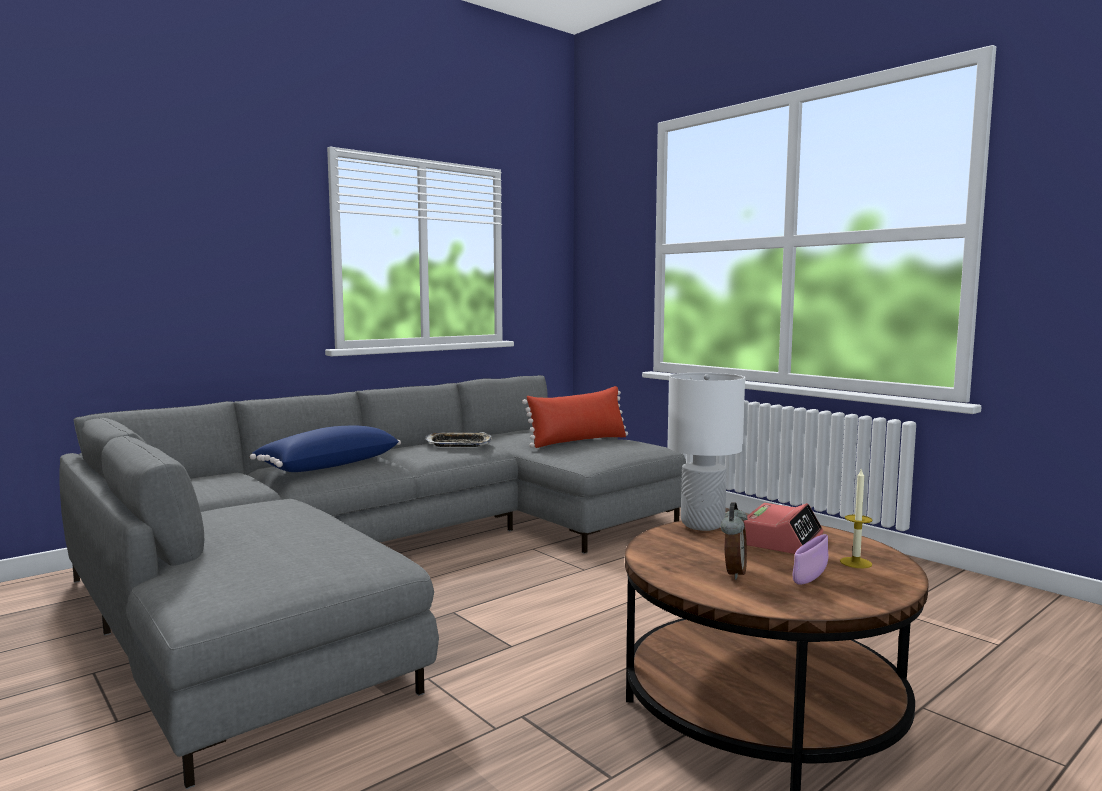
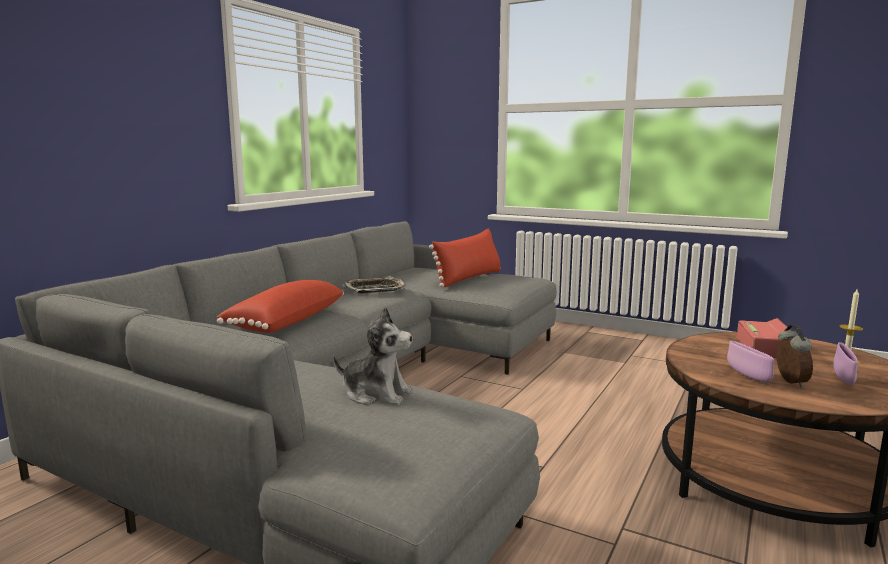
camera: 20 degrees left, 5 degrees up
(303, 532) = (376, 394): none -> plush toy
(328, 465) = (285, 322): blue pillow -> red pillow
(694, 561) = (748, 376): none -> purple bowl
(703, 527) = (701, 345): white table lamp -> none

